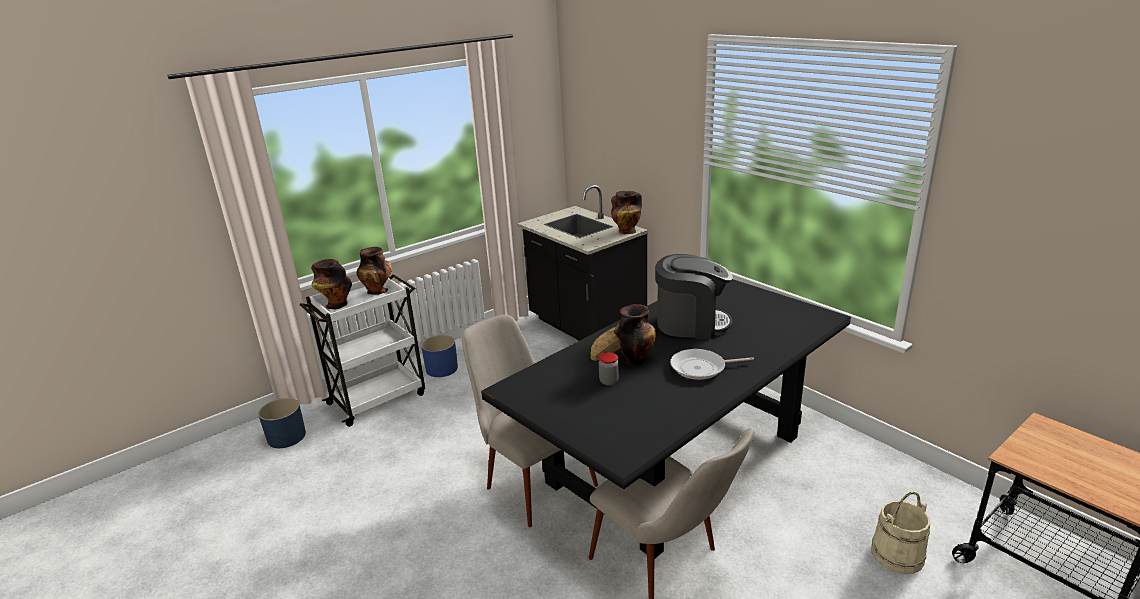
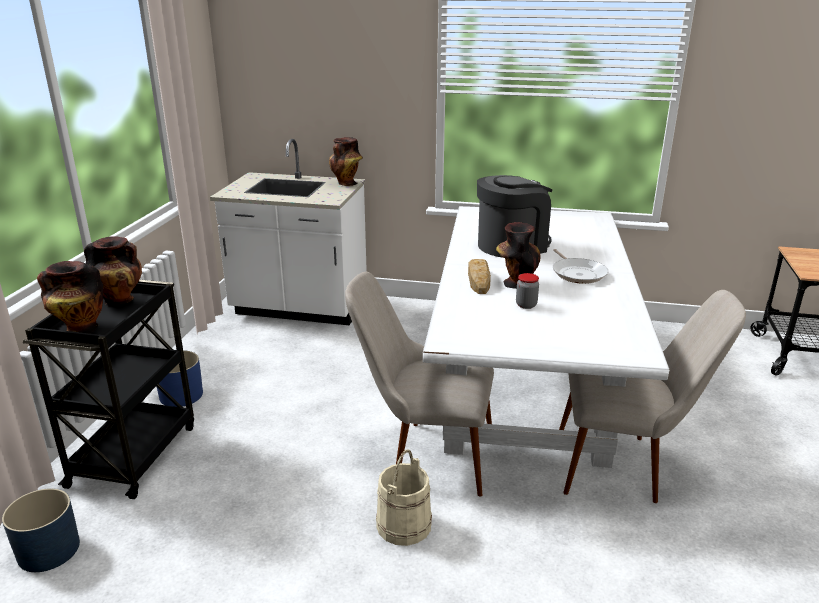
camera: 40 degrees left, 0 degrees up
(379, 398) = (135, 453): white cart -> black cart
(585, 328) = (299, 309): black counter -> white counter
(675, 459) = (525, 386): black dining table -> white dining table
(701, 368) = (577, 273): frying pan -> frying pan turned 60 degrees counterclockwise
(897, 554) = (742, 386): beige bucket -> beige bucket (403, 524)

